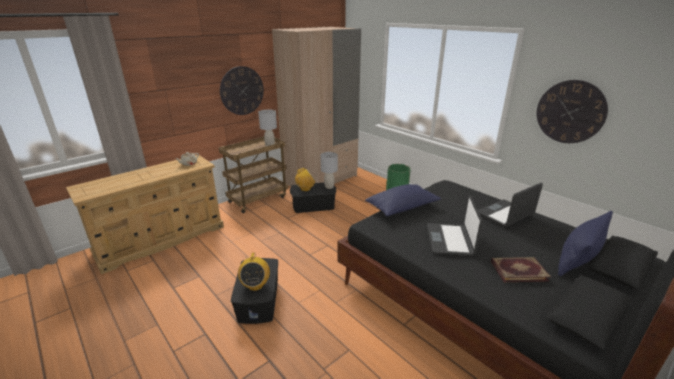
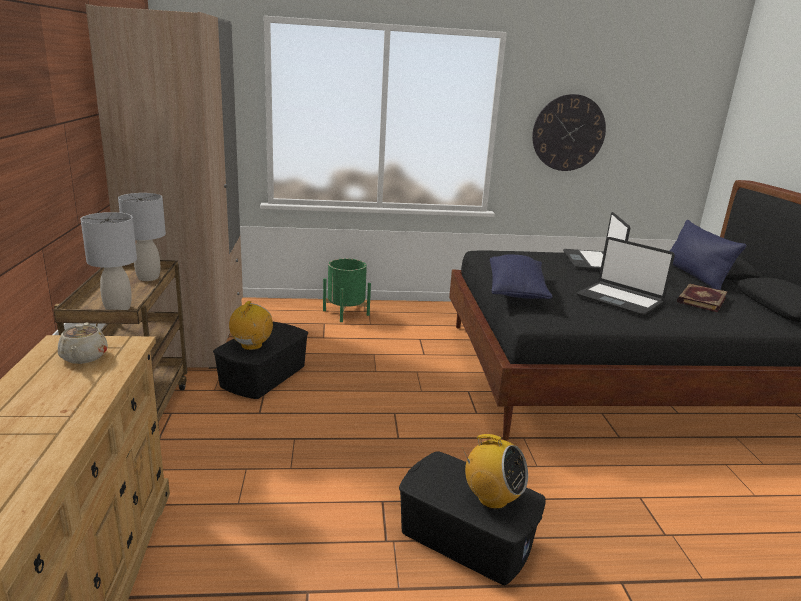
camera: 55 degrees left, 5 degrees down
(242, 91) = (60, 154): wall clock -> none
(329, 187) = (282, 328): grey table lamp -> grey table lamp (117, 309)

